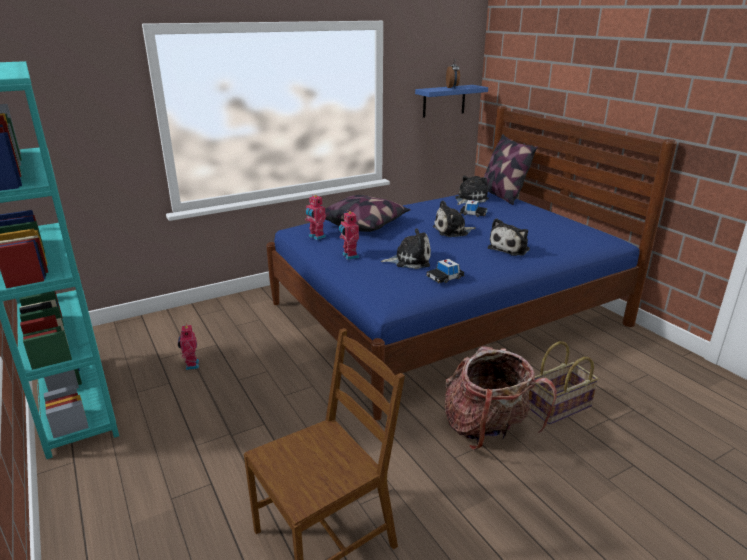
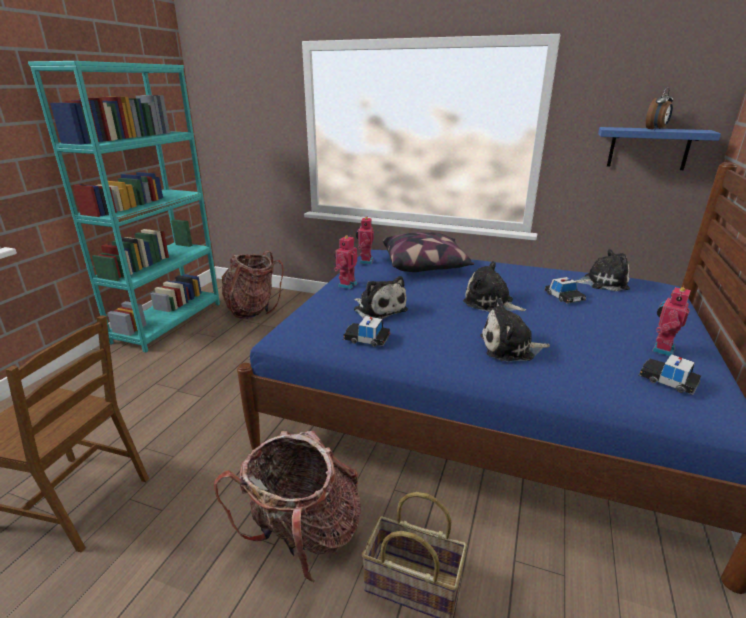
camera: 50 degrees right, 0 degrees up
(150, 345) = (252, 309): none -> backpack
(191, 365) = (245, 333): toy robot -> toy robot (661, 349)
(502, 195) = (665, 294): pillow -> none
(581, 234) = (668, 380): none -> toy car

